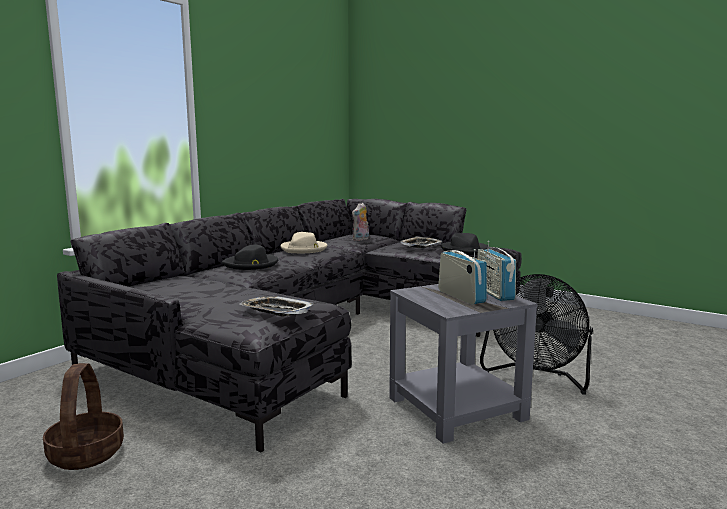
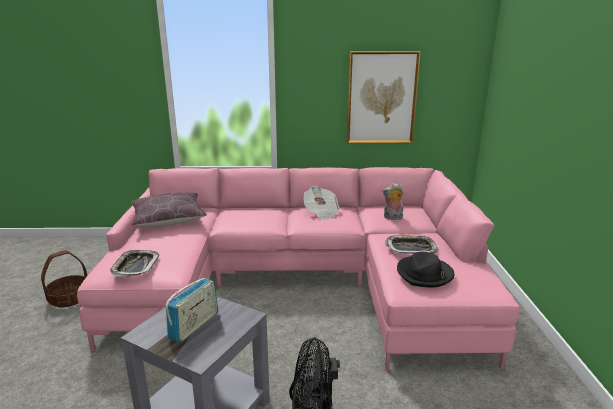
camera: 55 degrees right, 10 degrees up
(170, 289) = (168, 219): none -> brown pillow
(251, 264) = (250, 215): black hat -> none
(285, 134) = (381, 98): none -> picture
(304, 249) = (321, 212): beige hat -> newspaper
(313, 331) = (298, 283): black sofa -> pink sofa
(494, 293) = (219, 339): radio -> none

